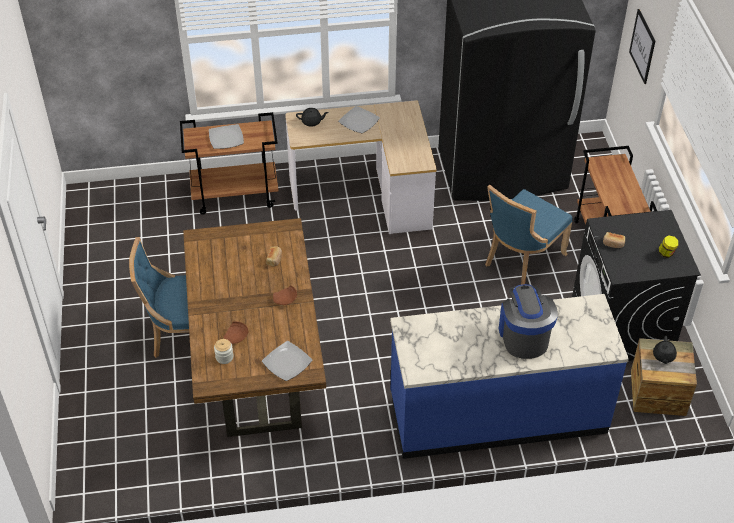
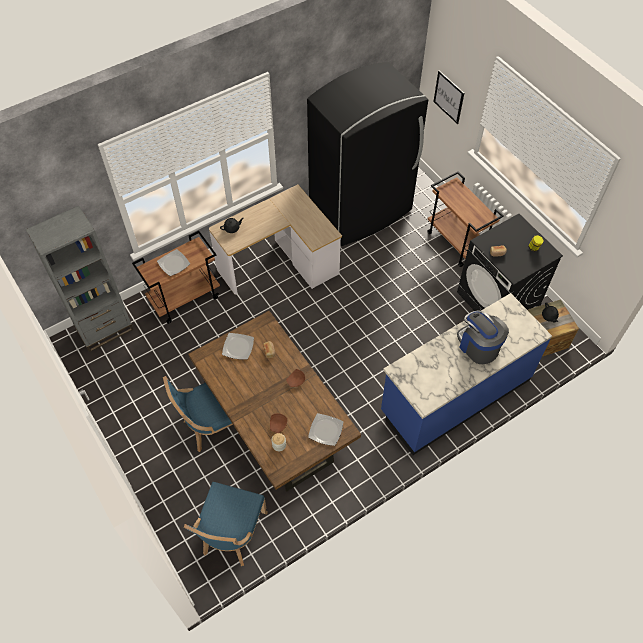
camera: 25 degrees left, 10 degrees up
(129, 196) = (104, 329): none -> grey bookcase
(359, 122) = (266, 216): plate -> plate (238, 347)
(521, 260) = (409, 274): blue chair -> blue chair (231, 534)

